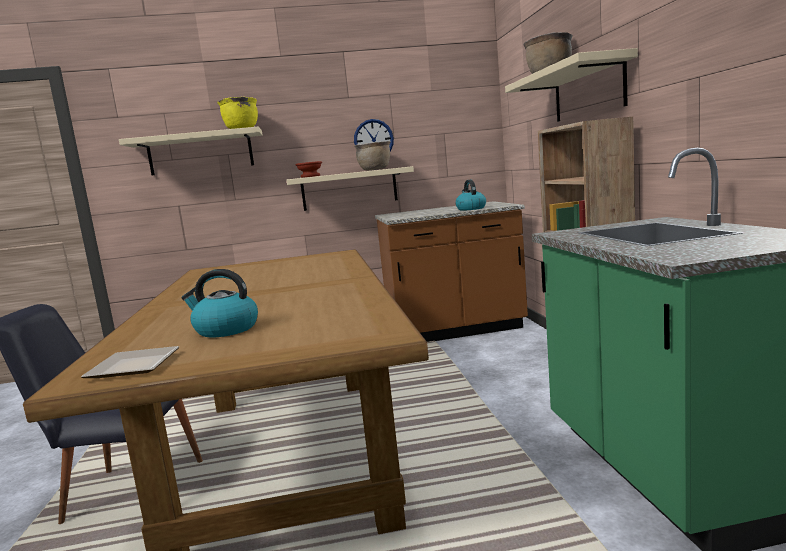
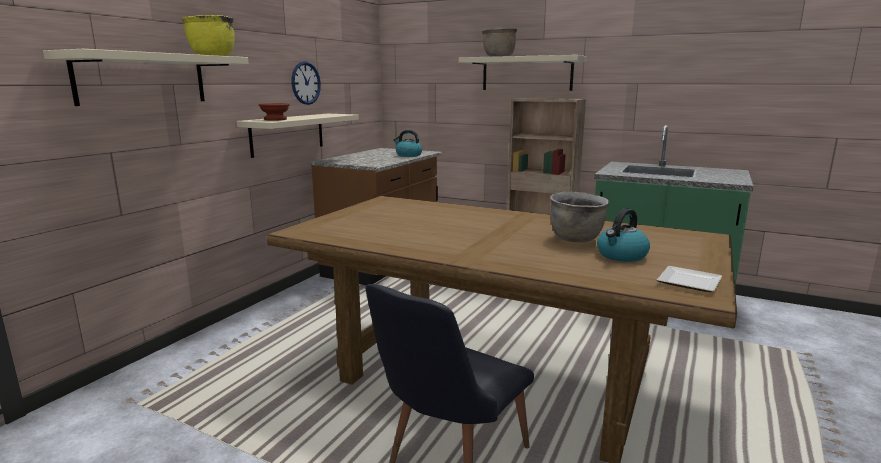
camera: 55 degrees left, 5 degrees up
(375, 170) = (323, 115): brown cooking pot -> brown cooking pot (576, 239)

